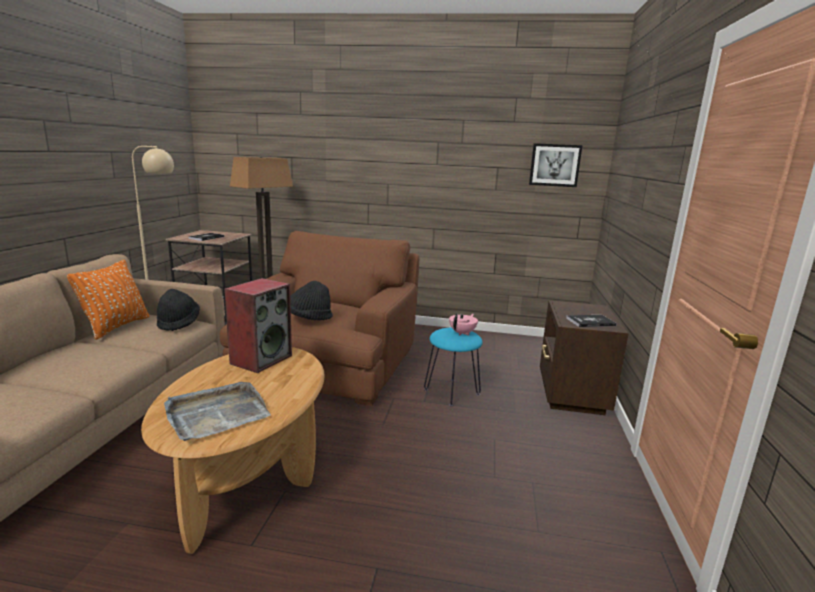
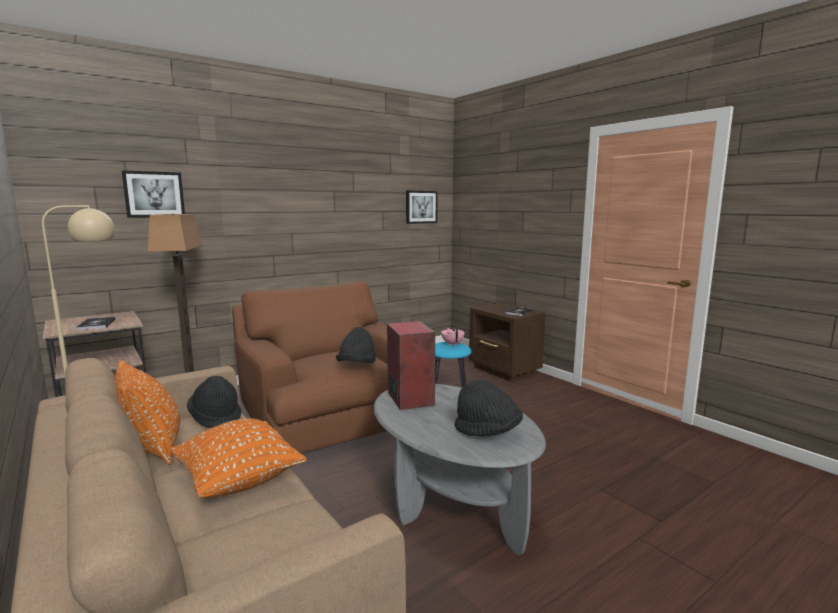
camera: 45 degrees left, 5 degrees down
(87, 365) = (239, 481): none -> orange pillow
(216, 414) = (488, 432): grey tray -> black hat
(249, 476) = (450, 502): brown coffee table -> grey coffee table
(274, 141) = (154, 194): none -> picture

